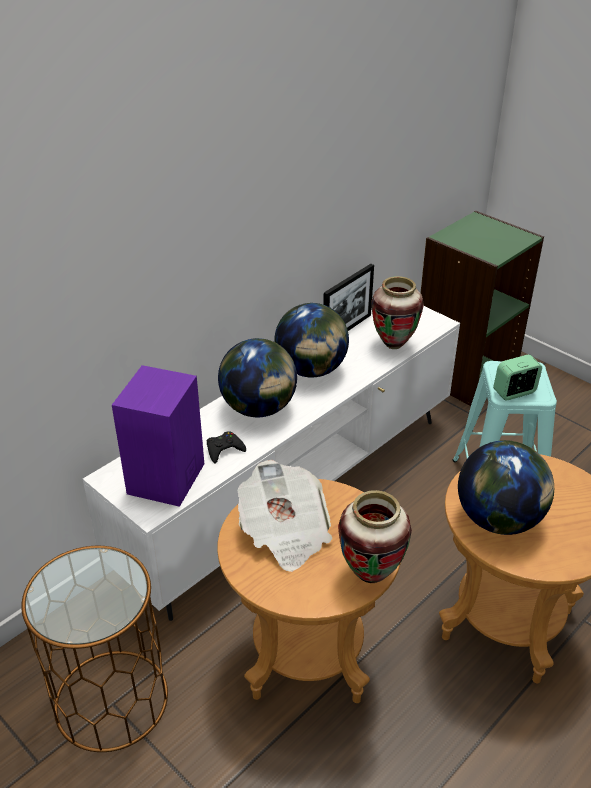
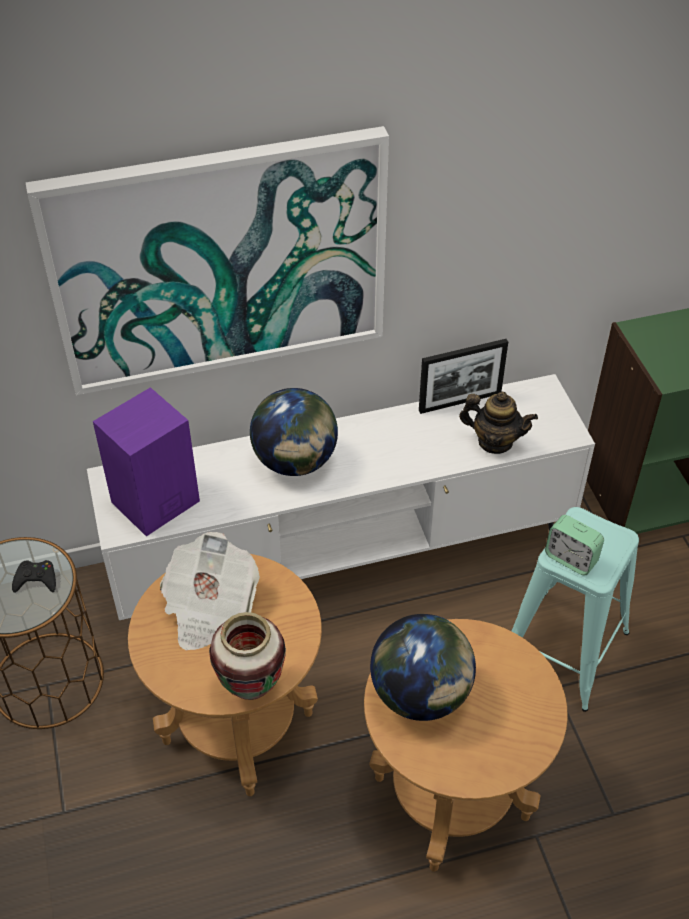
camera: 30 degrees right, 10 degrees up
(177, 228) = (220, 262): none -> picture
(224, 450) = (228, 494): black game controller -> black game controller (36, 579)
(311, 370) = (382, 438): globe -> none
(394, 344) = (495, 442): vase -> teapot
(514, 392) = (571, 559): alarm clock -> alarm clock turned 150 degrees counterclockwise

